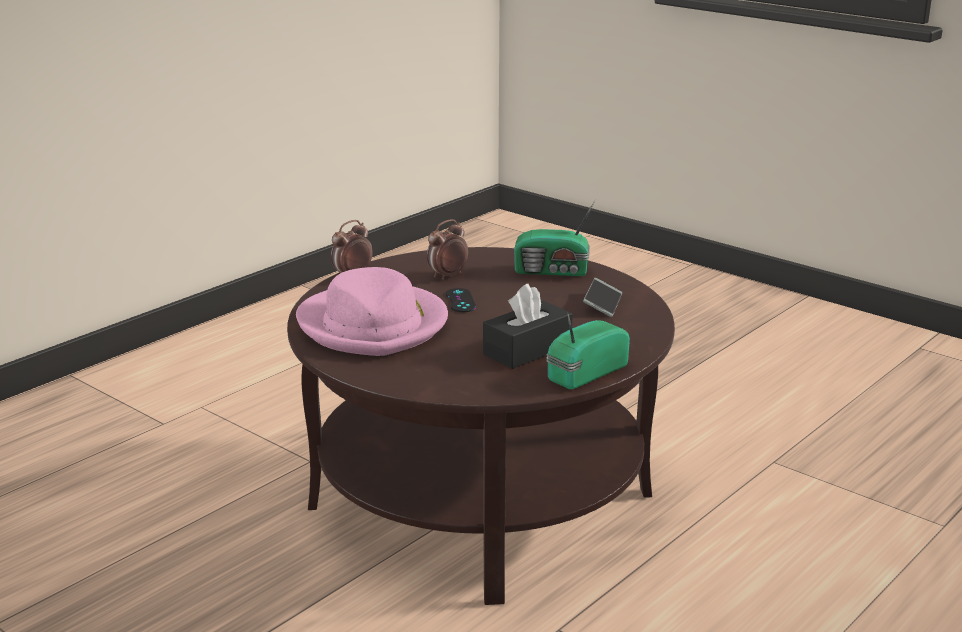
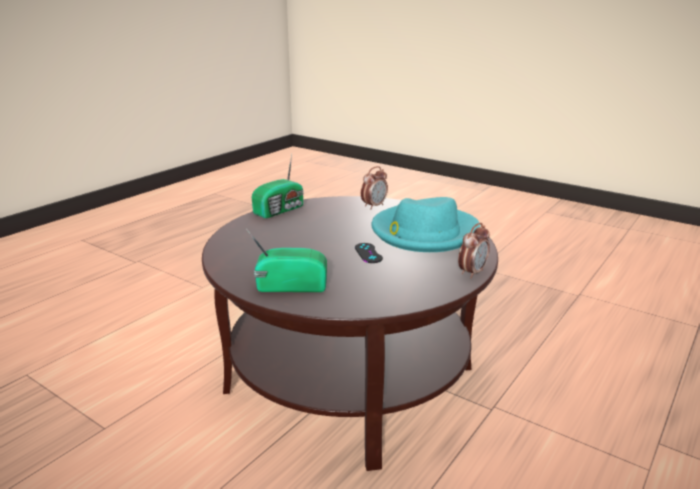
camera: 175 degrees right, 0 degrees up
(374, 325) = (423, 232): pink hat -> turquoise hat
(447, 276) = (387, 277): alarm clock -> alarm clock (374, 206)
(527, 350) = (314, 221): black tissue box -> none
(602, 303) = (254, 255): phone -> none

